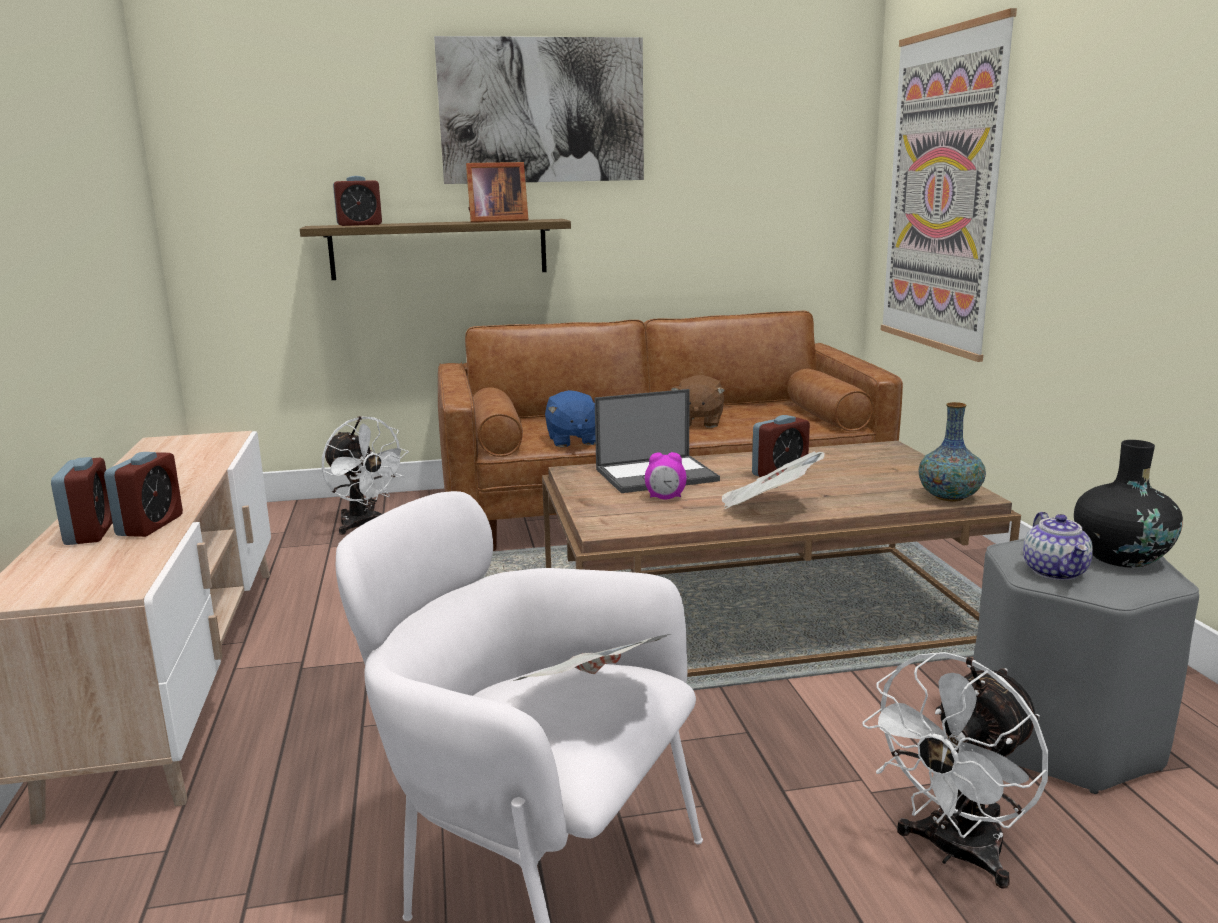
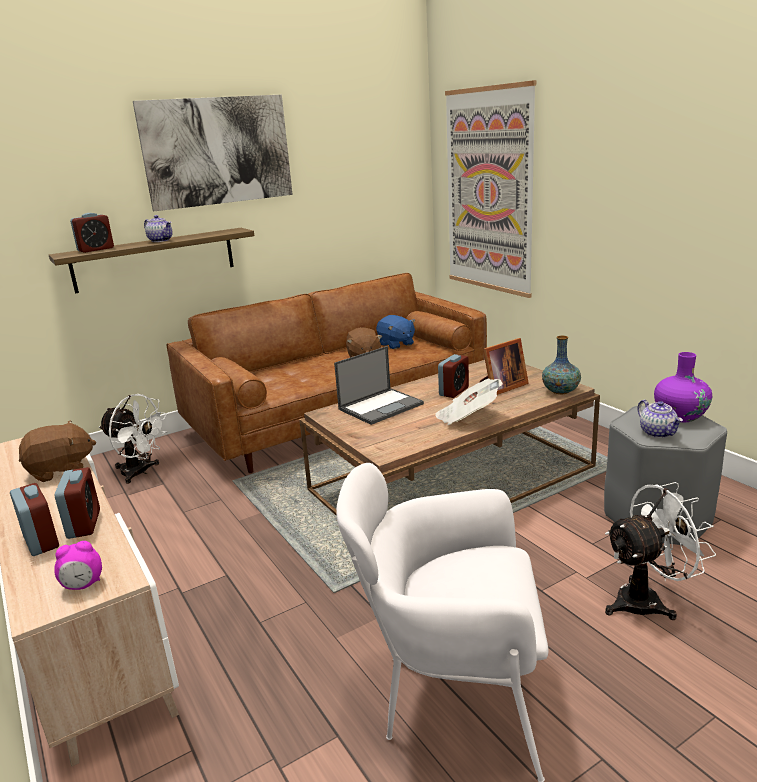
camera: 20 degrees left, 5 degrees up
(191, 470) = (61, 470): none -> brown plush toy
(445, 222) = (161, 240): none -> teapot
(495, 221) = (197, 235): picture frame -> picture frame (501, 387)
(572, 441) = (294, 387): blue plush toy -> blue plush toy (396, 344)
(589, 698) = (492, 575): newspaper -> none
(665, 498) = (402, 423): alarm clock -> alarm clock (83, 585)
(954, 853) = (647, 600): white fan -> white fan turned 135 degrees counterclockwise
(1121, 557) = (680, 416): black vase -> purple vase

